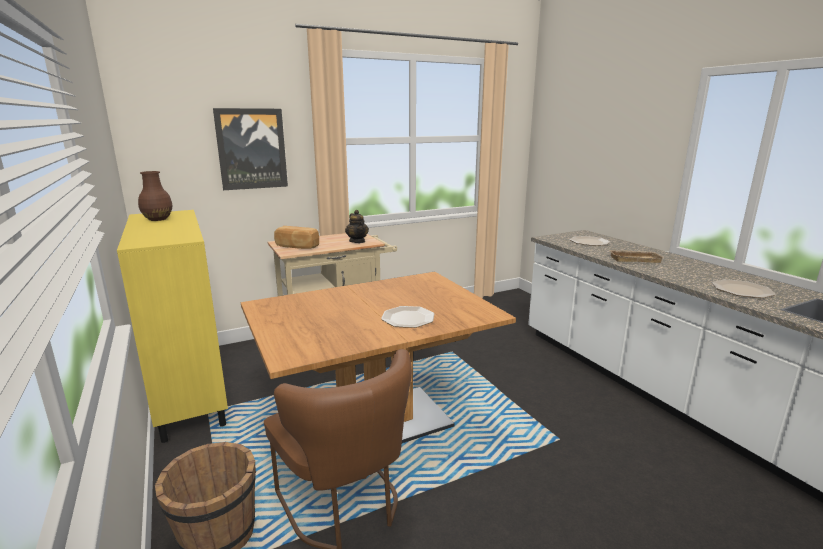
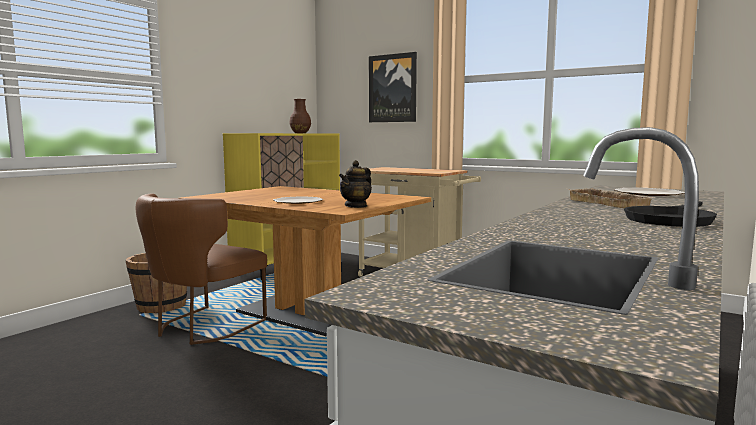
camera: 60 degrees right, 10 degrees down
(296, 246) = (383, 169): bread -> none
(357, 241) = (430, 171): teapot -> teapot (356, 206)
(697, 266) = (672, 218): none -> black frying pan
(742, 290) = (577, 230): plate -> none

